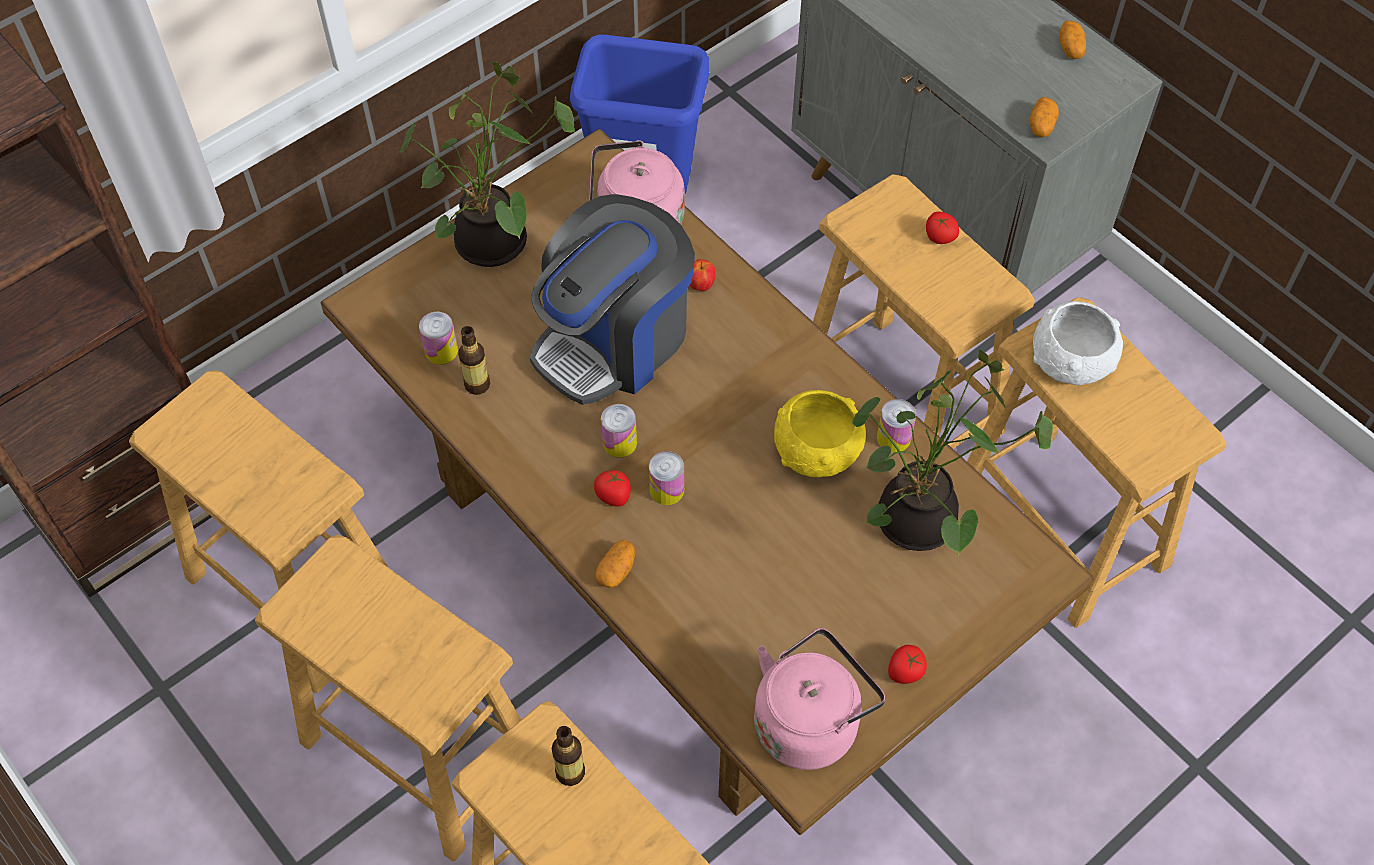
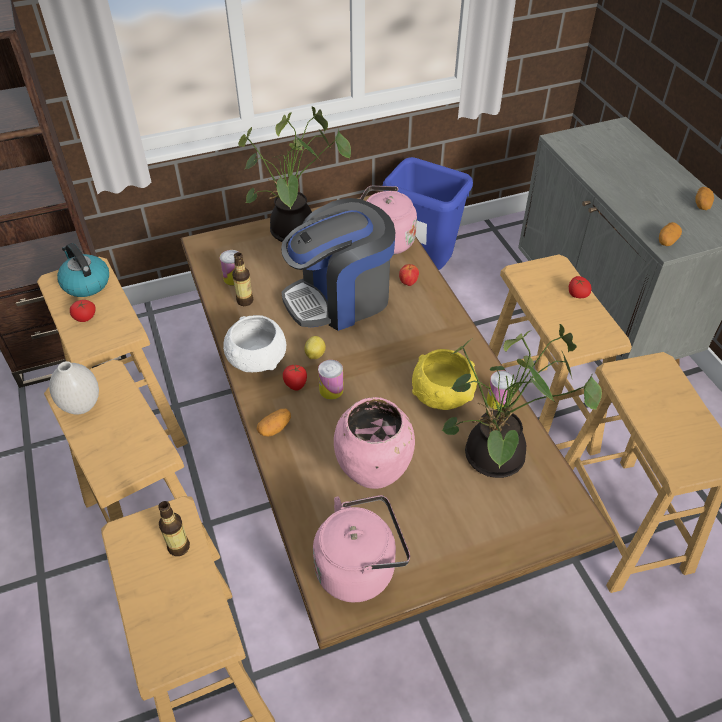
camera: 20 degrees right, 10 degrees down
(214, 425) = (85, 283): none -> kettle
(328, 624) = (82, 407): none -> white vase
(619, 443) = (314, 355): can -> lemon
(774, 591) = (374, 473): none -> pink vase
(905, 672) = (445, 555): tomato -> tomato (85, 318)
(1071, 360) = (645, 388): white bowl -> white bowl (257, 359)

